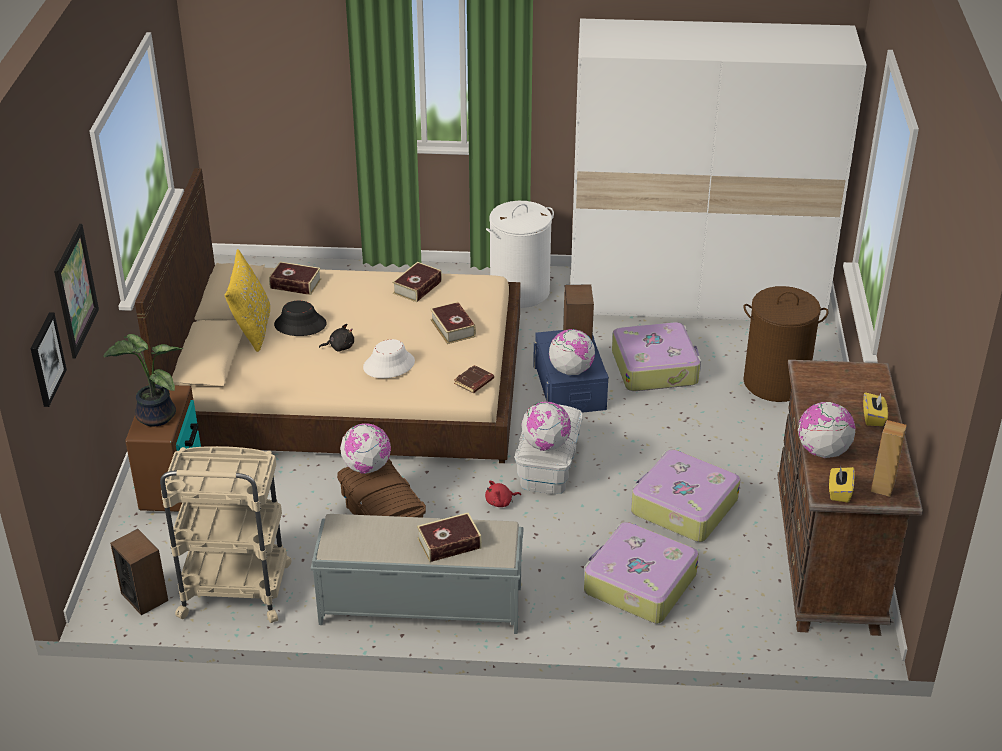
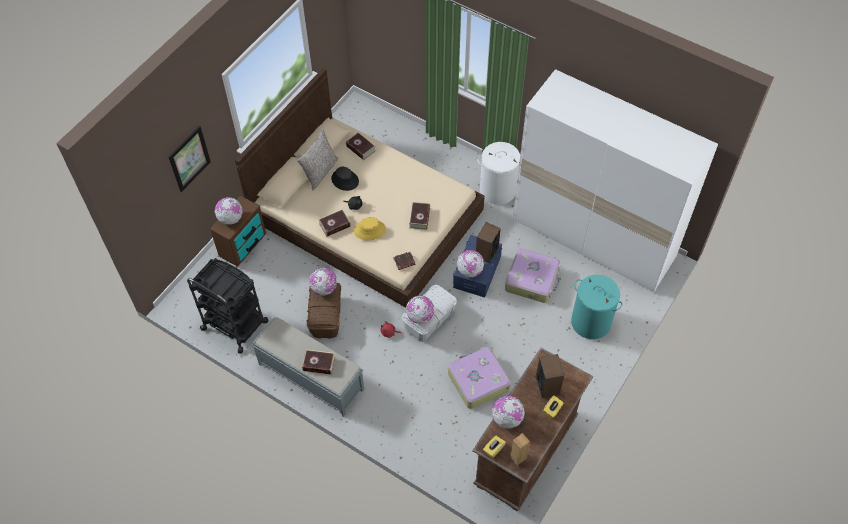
camera: 30 degrees right, 20 degrees up
(46, 359) = (153, 199): picture -> none
(144, 596) = (194, 309): speaker -> speaker (547, 385)
(153, 416) = (230, 218): potted plant -> globe
(236, 590) = (235, 325): beige cart -> black cart
(252, 328) = (320, 172): yellow pillow -> grey pillow
(389, 365) = (369, 230): white hat -> yellow hat
(417, 287) = (421, 179): book -> book (335, 225)
(638, 583) = (420, 417): suitcase -> none
(775, 383) = (590, 322): brown laundry basket -> turquoise laundry basket

